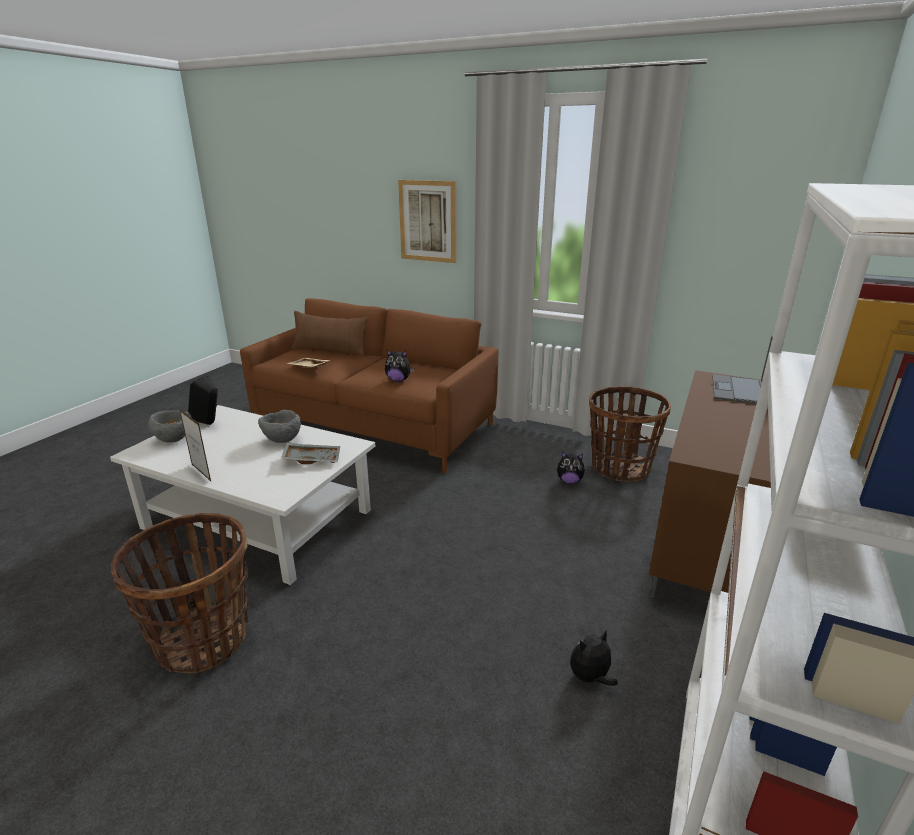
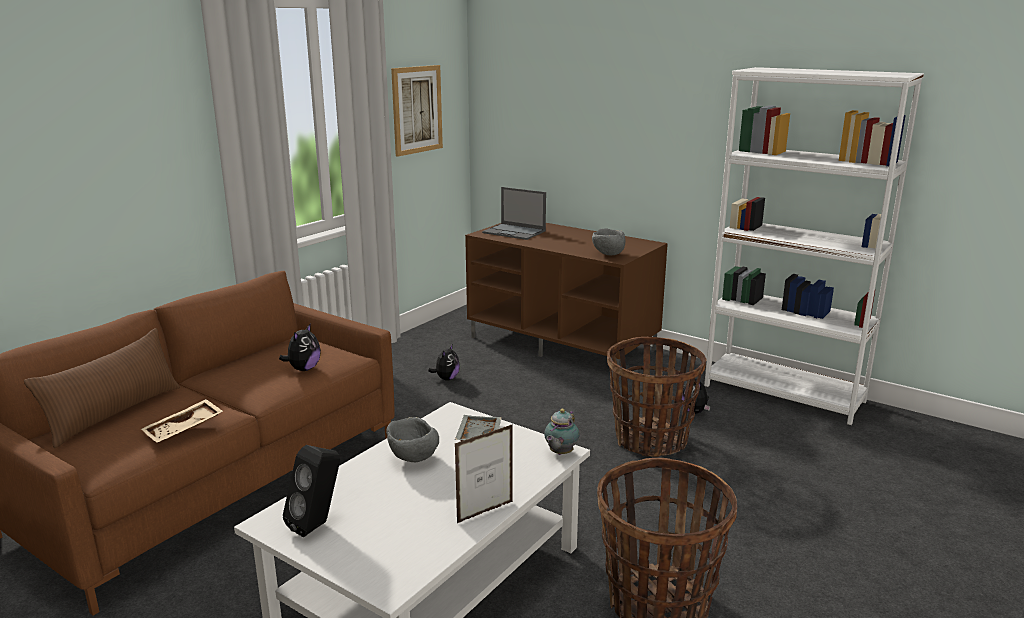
camera: 80 degrees left, 5 degrees down
(174, 439) = (357, 552): grey bowl -> grey bowl (608, 254)
(279, 496) = (560, 453): none -> teapot
(428, 221) = (130, 167): picture -> picture (417, 110)
(619, 468) = (436, 354): basket -> basket (650, 440)

